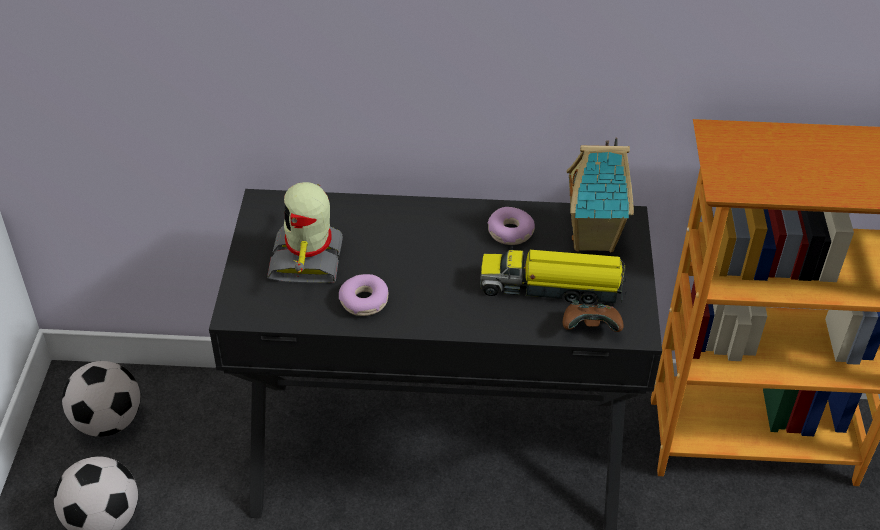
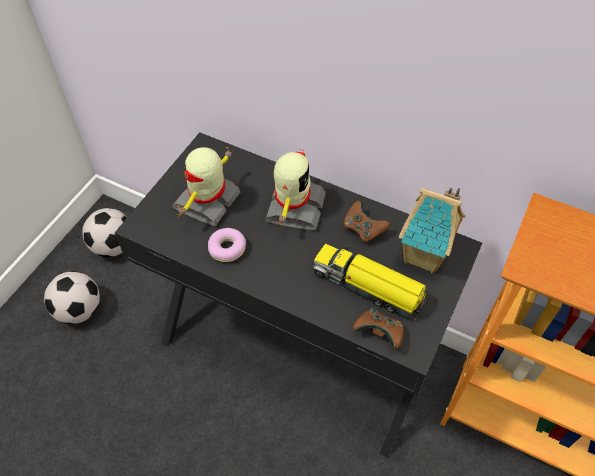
camera: 25 degrees right, 10 degrees up
(416, 235) = (294, 208): none -> toy robot
(510, 232) = (363, 229): donut -> brown game controller

